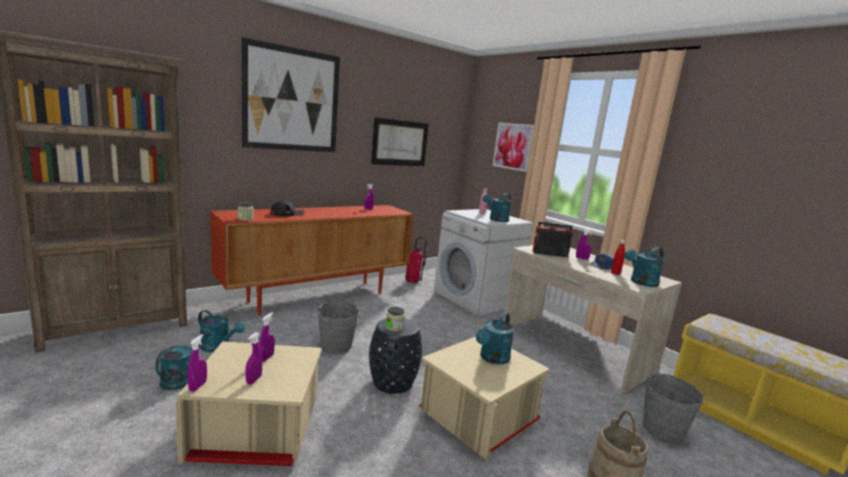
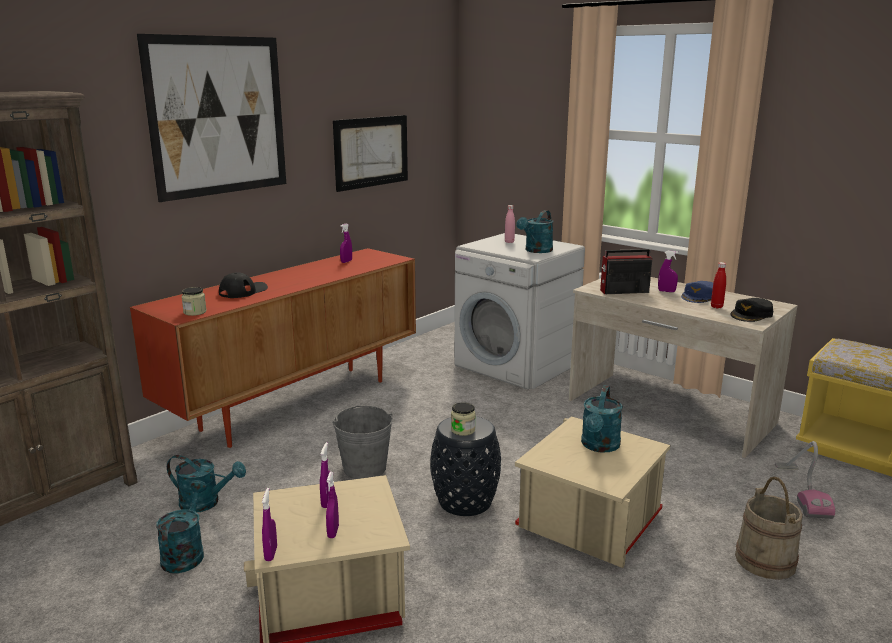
camera: 10 degrees left, 5 degrees up
(413, 281) = (418, 355): fire extinguisher -> none
(513, 146) = (537, 136): picture -> none
(641, 283) = (751, 315): turquoise watering can -> black cap
(662, 430) = (801, 491): grey bucket -> vacuum cleaner

